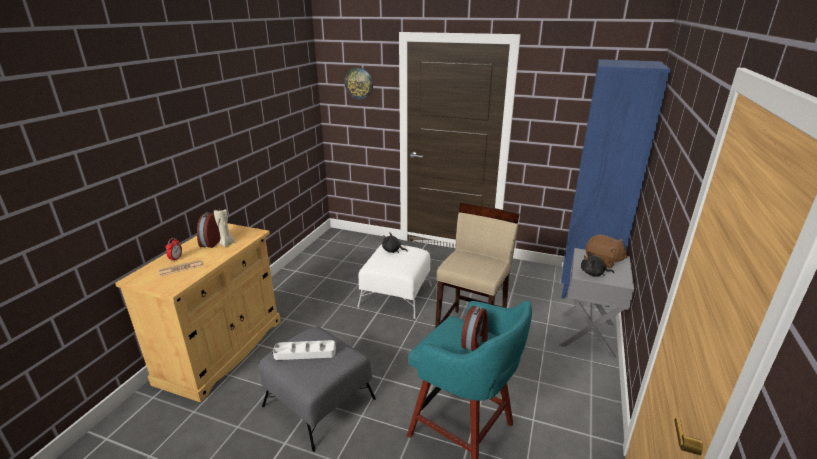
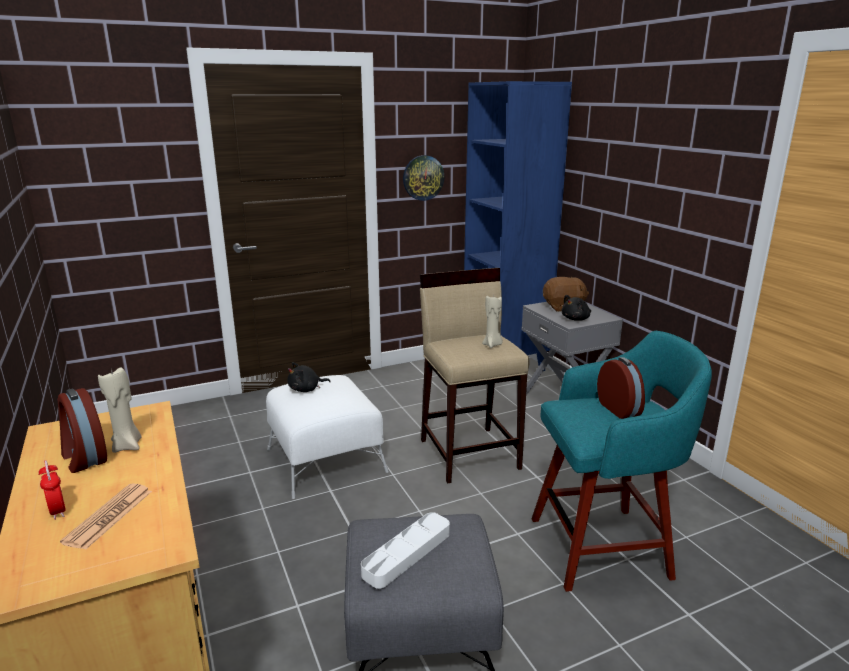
camera: 45 degrees left, 5 degrees down
(359, 83) = (116, 139): wall clock -> wall clock (423, 177)
(484, 266) = (492, 345): none -> beige candle

